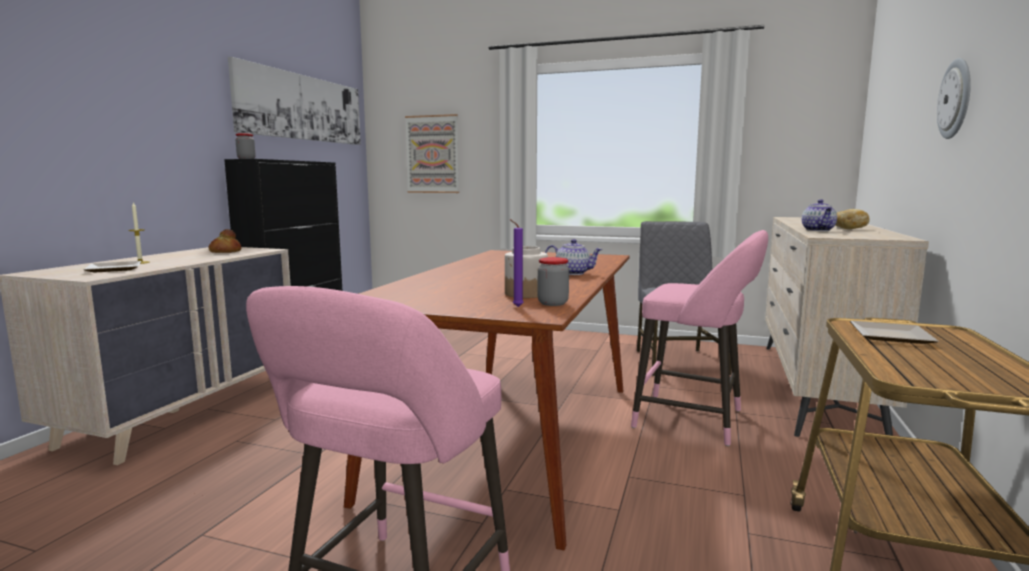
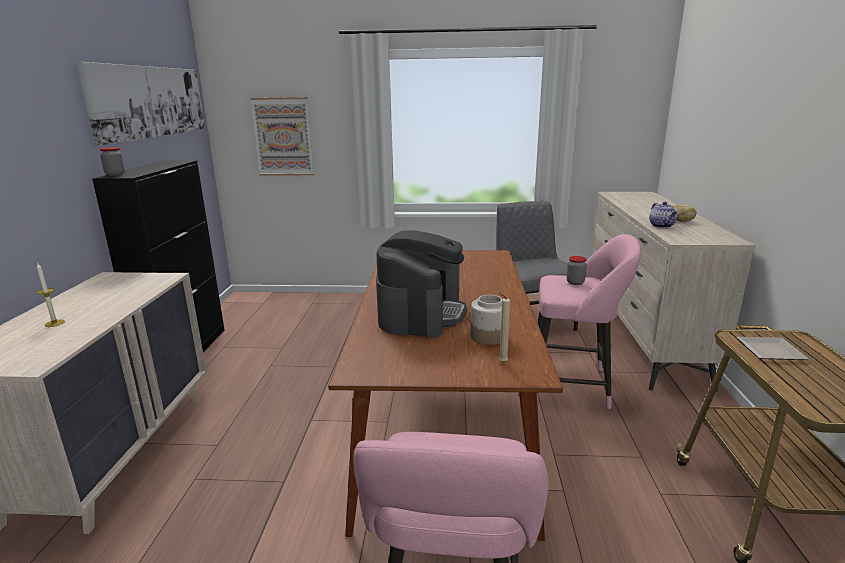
camera: 15 degrees left, 10 degrees up
(116, 269) = (43, 343): plate -> none
(225, 251) = (126, 286): bread -> none
(475, 279) = (421, 313): none -> coffee machine
(516, 307) = (501, 362): purple candle -> beige candle
(553, 303) = (525, 351): jar -> jar (575, 282)
(573, 273) = (493, 291): teapot -> none
(956, 99) = (784, 137): wall clock -> none

